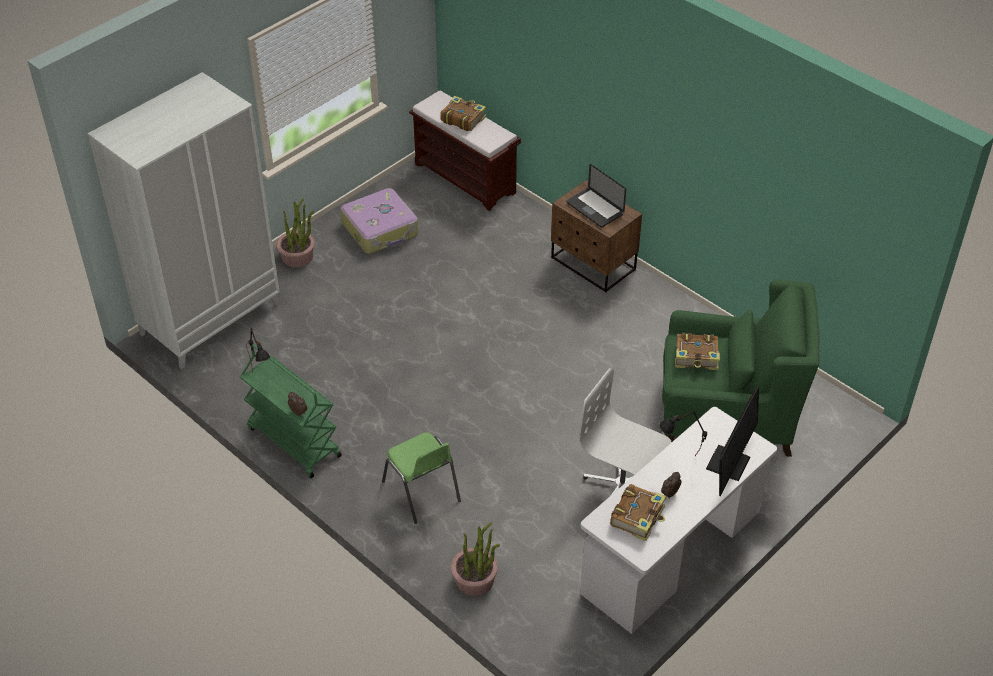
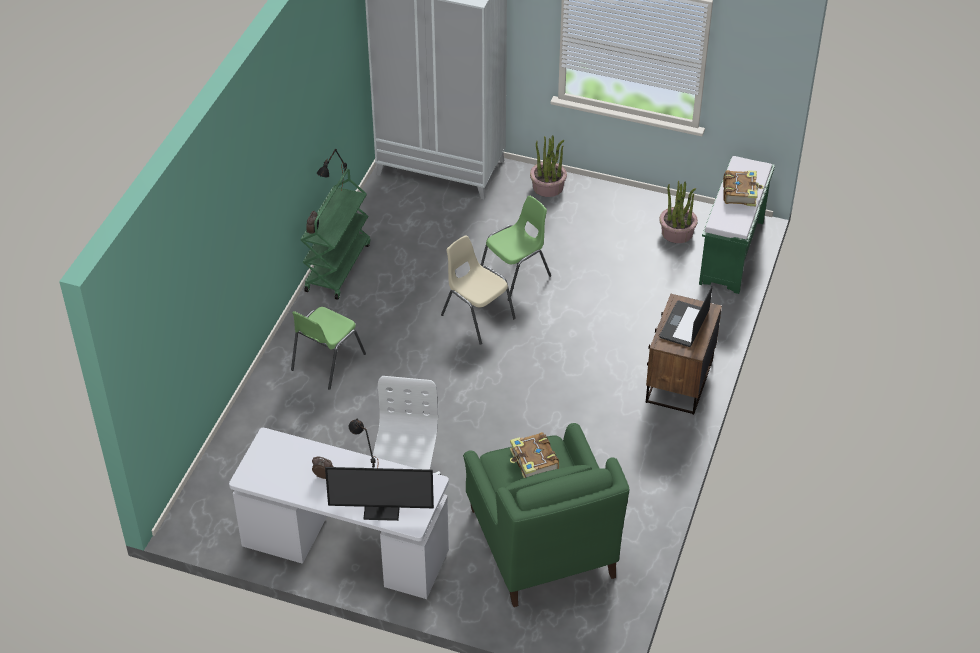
camera: 65 degrees right, 0 degrees up
(381, 229) = (619, 223): suitcase -> none
(398, 318) = (516, 275): none -> green chair
(433, 362) = (477, 316): none -> beige chair
(466, 178) = (732, 253): brown bench -> green bench
(475, 579) = (252, 427): potted plant -> potted plant (677, 232)
(638, 517) = (286, 462): book -> none

